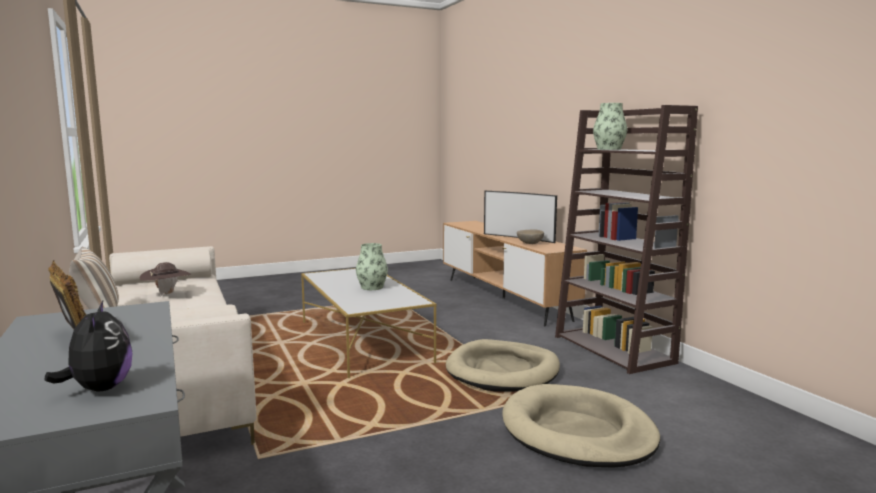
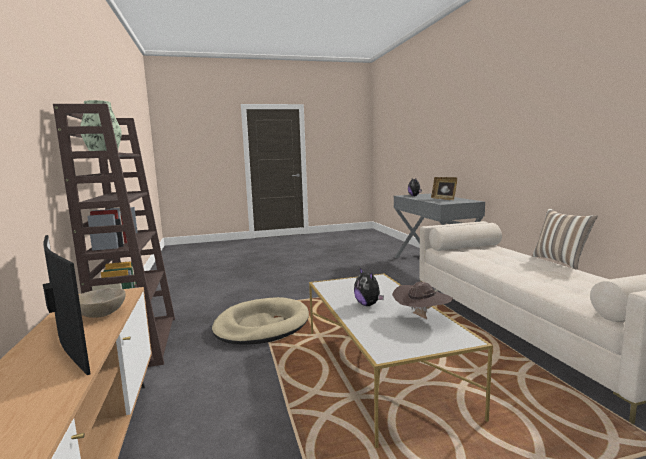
camera: 170 degrees left, 0 degrees up
(167, 294) = (566, 279): brown hat -> brown hat (421, 318)
(372, 287) = (368, 304): vase -> plush toy
(577, 432) = (259, 291): beige dog bed -> none

